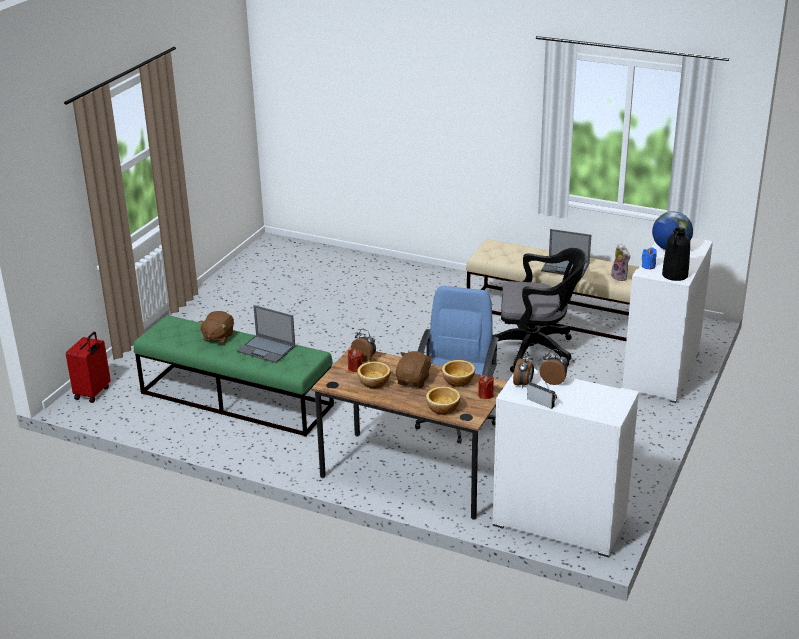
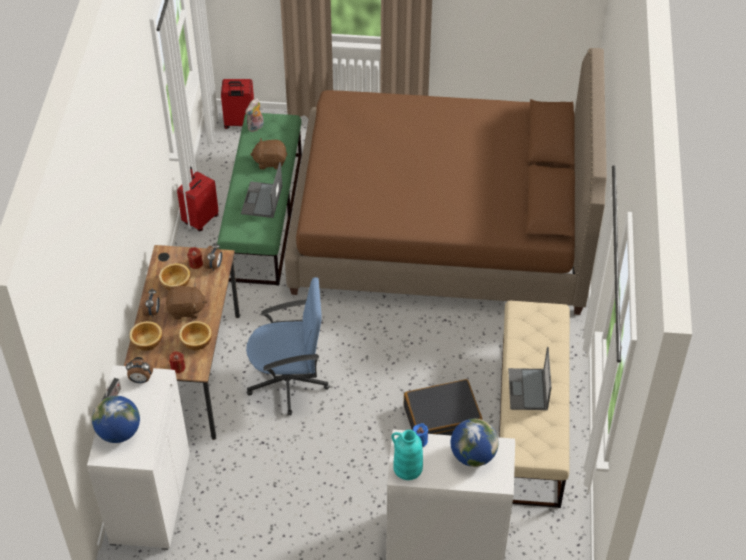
camera: 70 degrees right, 20 degrees up
(210, 438) = (200, 219): none -> red suitcase
(324, 312) = (441, 227): none -> brown bed
(536, 350) = (441, 418): black office chair -> black suitcase
(553, 381) = (152, 401): alarm clock -> alarm clock (152, 312)
(585, 403) = (119, 432): none -> globe
(620, 277) = (528, 445): plush toy -> plush toy (256, 127)
(675, 275) = (407, 468): black vase -> turquoise vase

